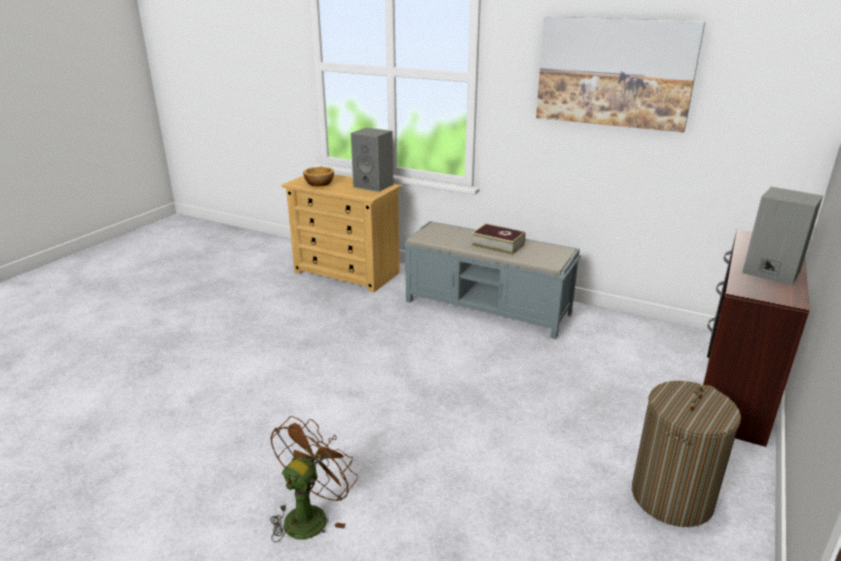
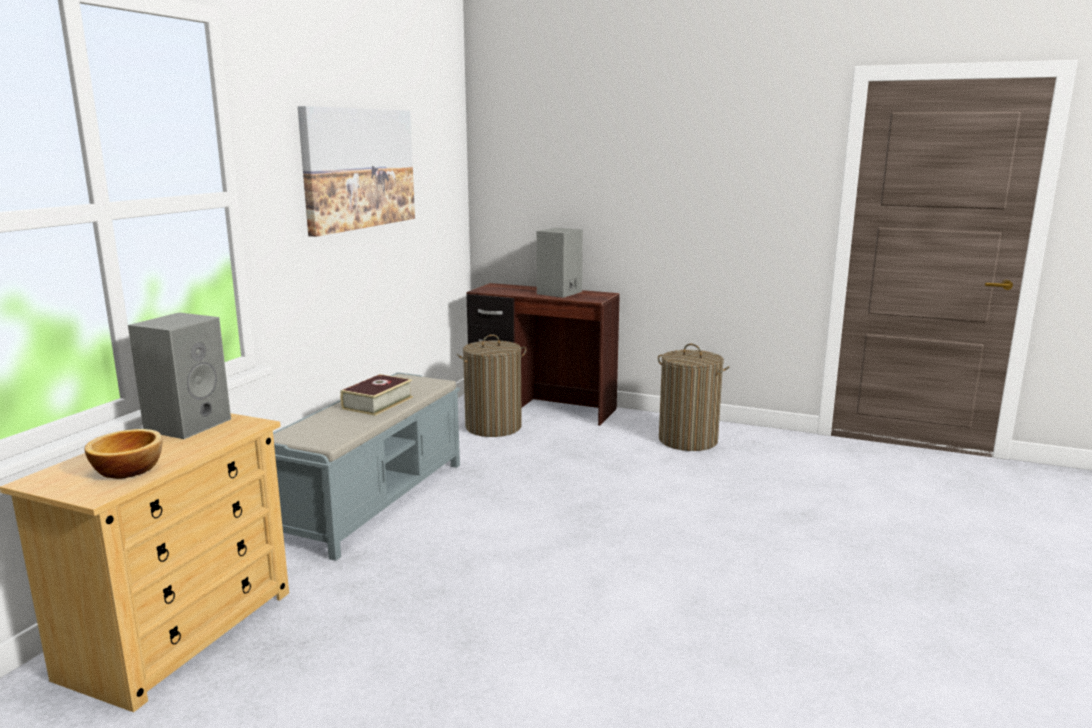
camera: 95 degrees left, 10 degrees down
(310, 515) = (814, 586): brown fan -> none
(656, 356) = (493, 427): none -> laundry basket

